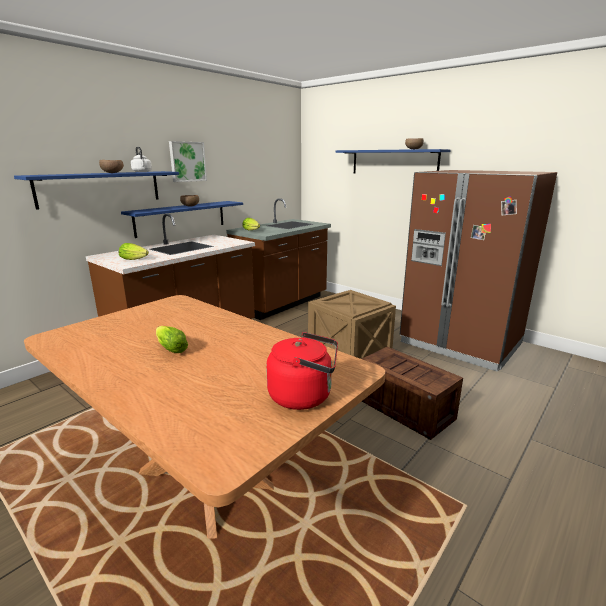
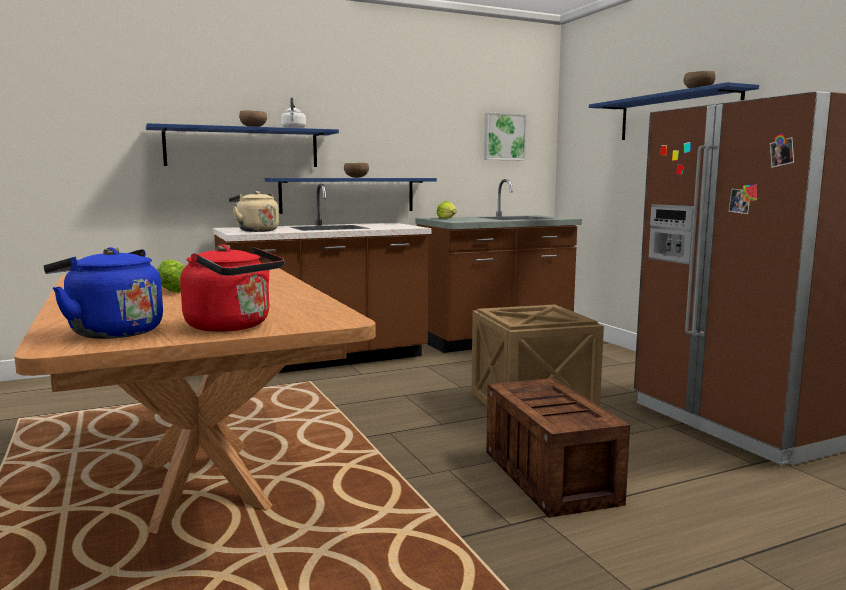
camera: 25 degrees right, 10 degrees down
(135, 259) = (256, 231): lettuce -> beige kettle
(187, 161) = (363, 121): picture -> picture (504, 137)
(227, 429) = (111, 332): none -> blue kettle

